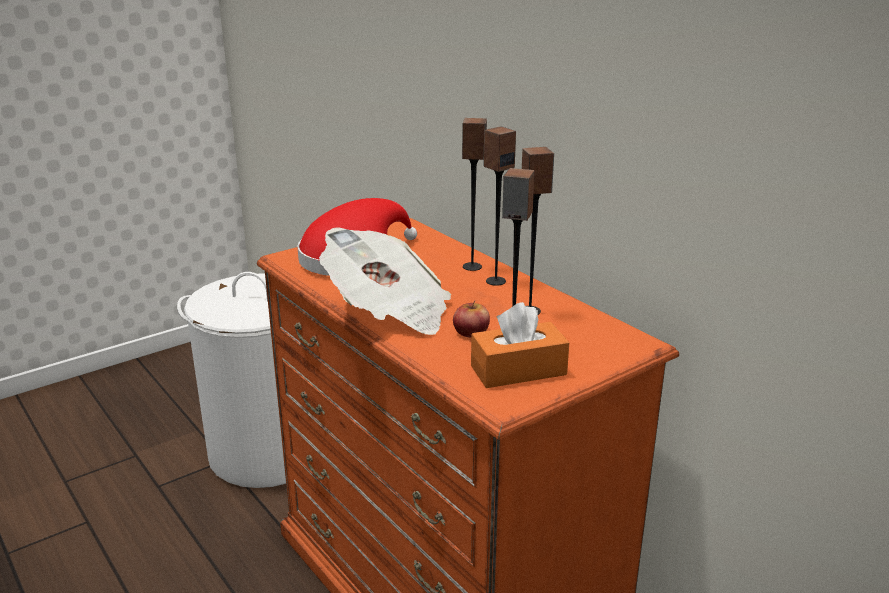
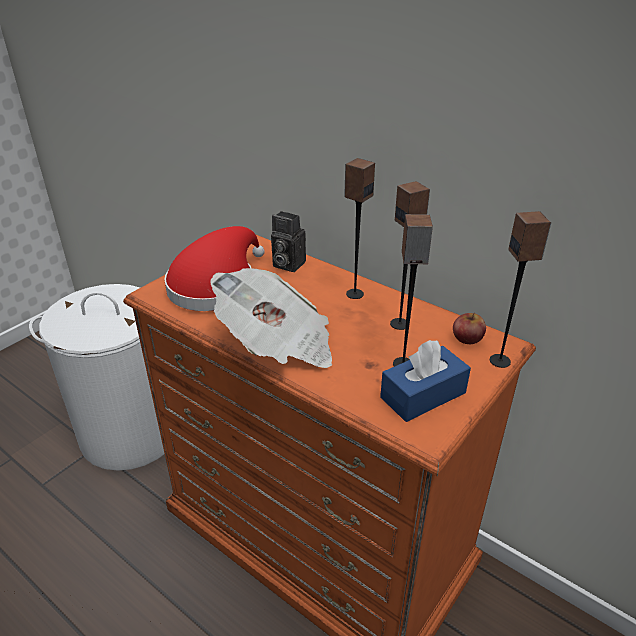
camera: 15 degrees left, 10 degrees up
(436, 249) = (286, 264): none -> camera
(471, 331) = (361, 356): apple -> apple (467, 337)
(472, 267) = (327, 280): speaker -> speaker (500, 361)
(518, 370) = (423, 395): orange tissue box -> blue tissue box

